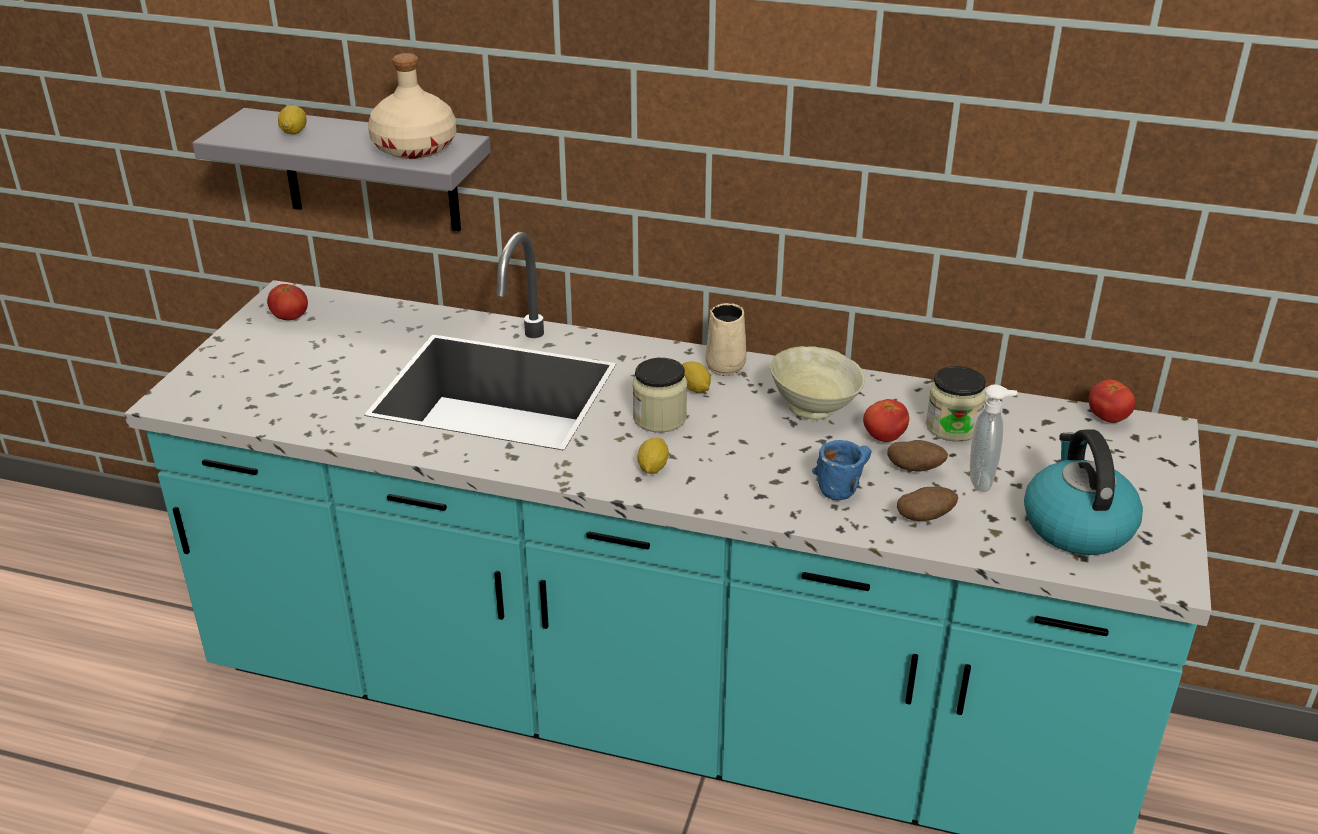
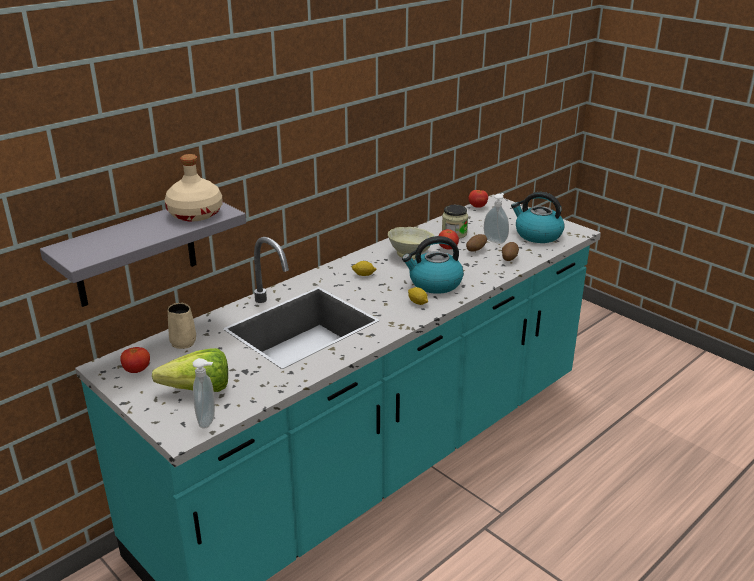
camera: 60 degrees left, 5 degrees down
(210, 407) = (209, 421): none -> soap dispenser
(271, 370) = (192, 390): none -> lettuce
(294, 132) = (114, 240): lemon -> none
(659, 418) = (379, 290): jar -> none
(726, 365) = (353, 262): beige mug -> beige mug (182, 342)
(735, 464) = (434, 283): none -> kettle
(843, 483) = (471, 266): blue mug -> none

